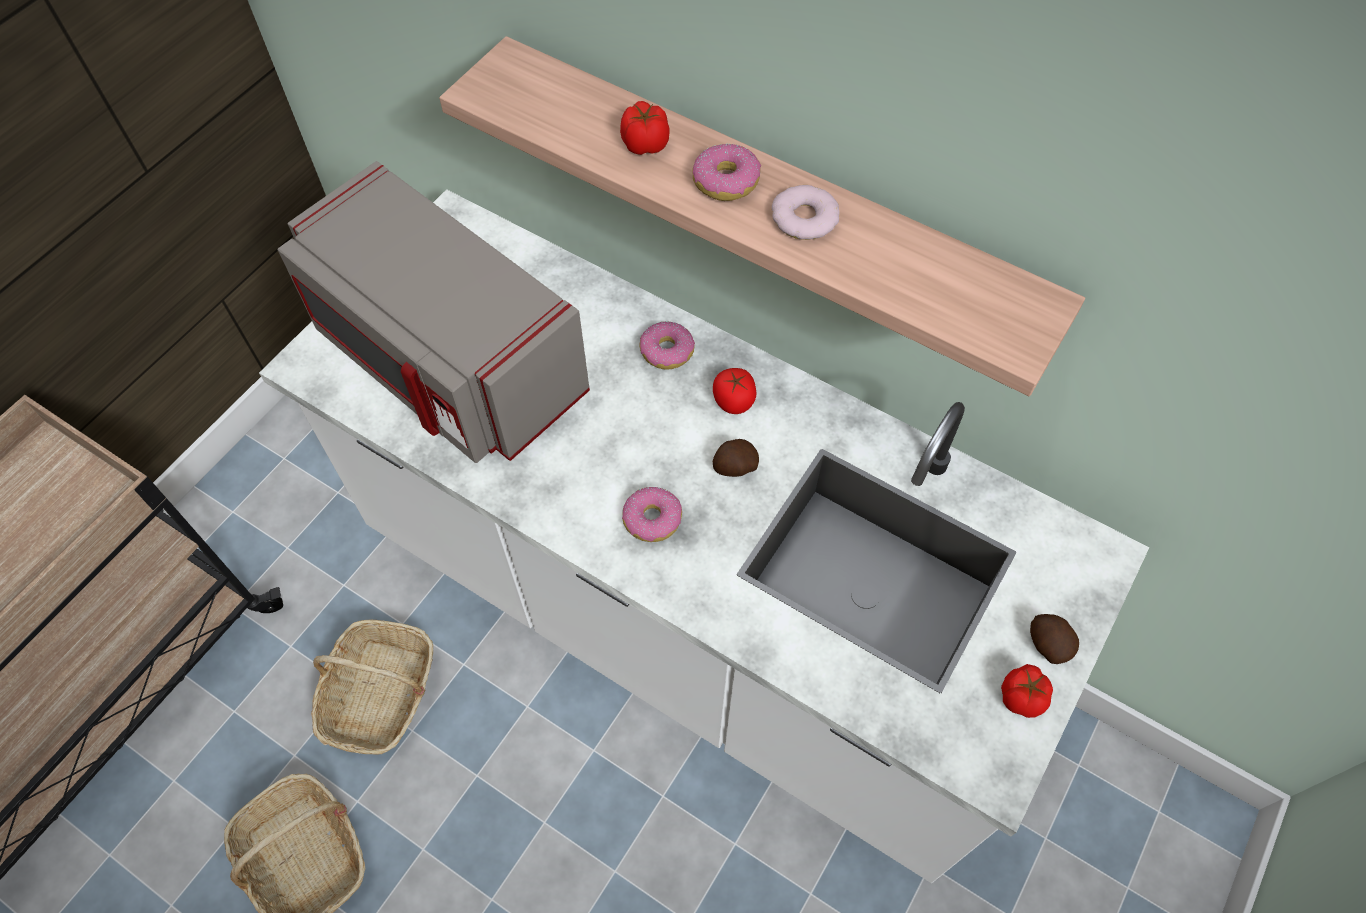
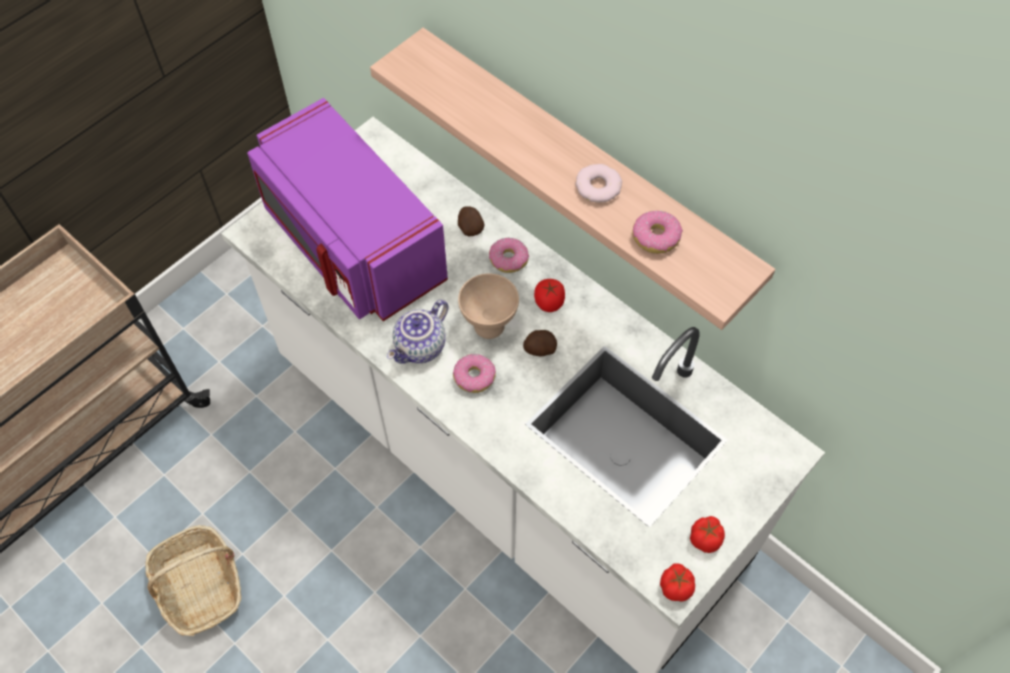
camera: 10 degrees right, 0 degrees up
(381, 694) = (271, 480): basket -> none
(446, 362) = (351, 244): grey microwave -> purple microwave
(569, 490) = (421, 347): none -> teapot
(645, 143) = (502, 119): tomato -> tomato (675, 586)
(657, 444) = (488, 325): none -> beige bowl
(726, 181) = (551, 153): donut -> donut (656, 237)
(1047, 644) = (733, 506): potato -> potato (470, 227)

